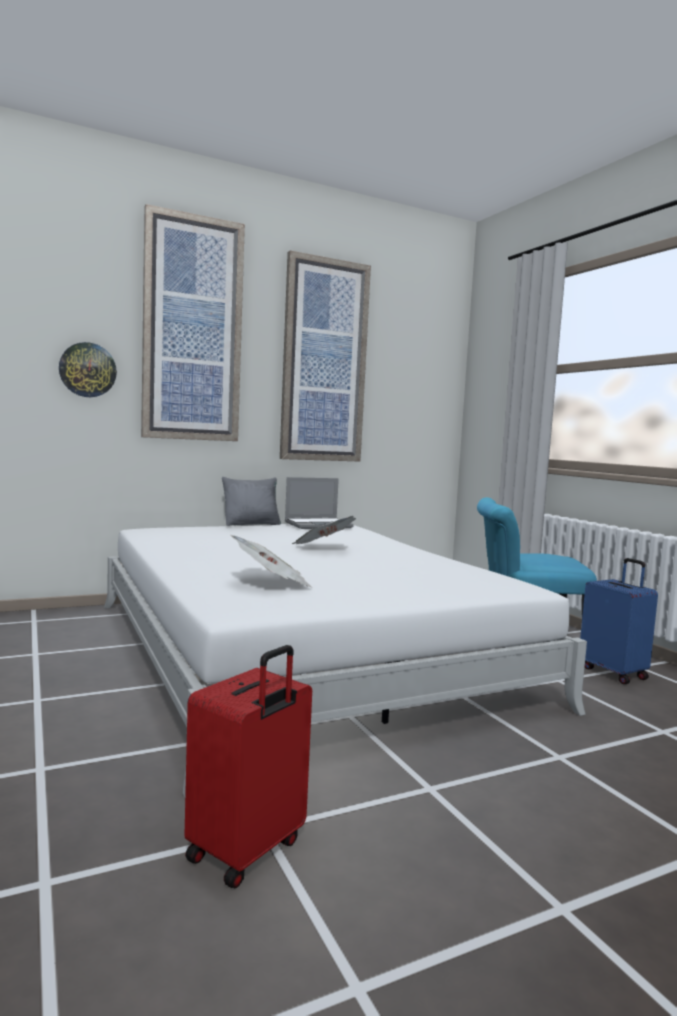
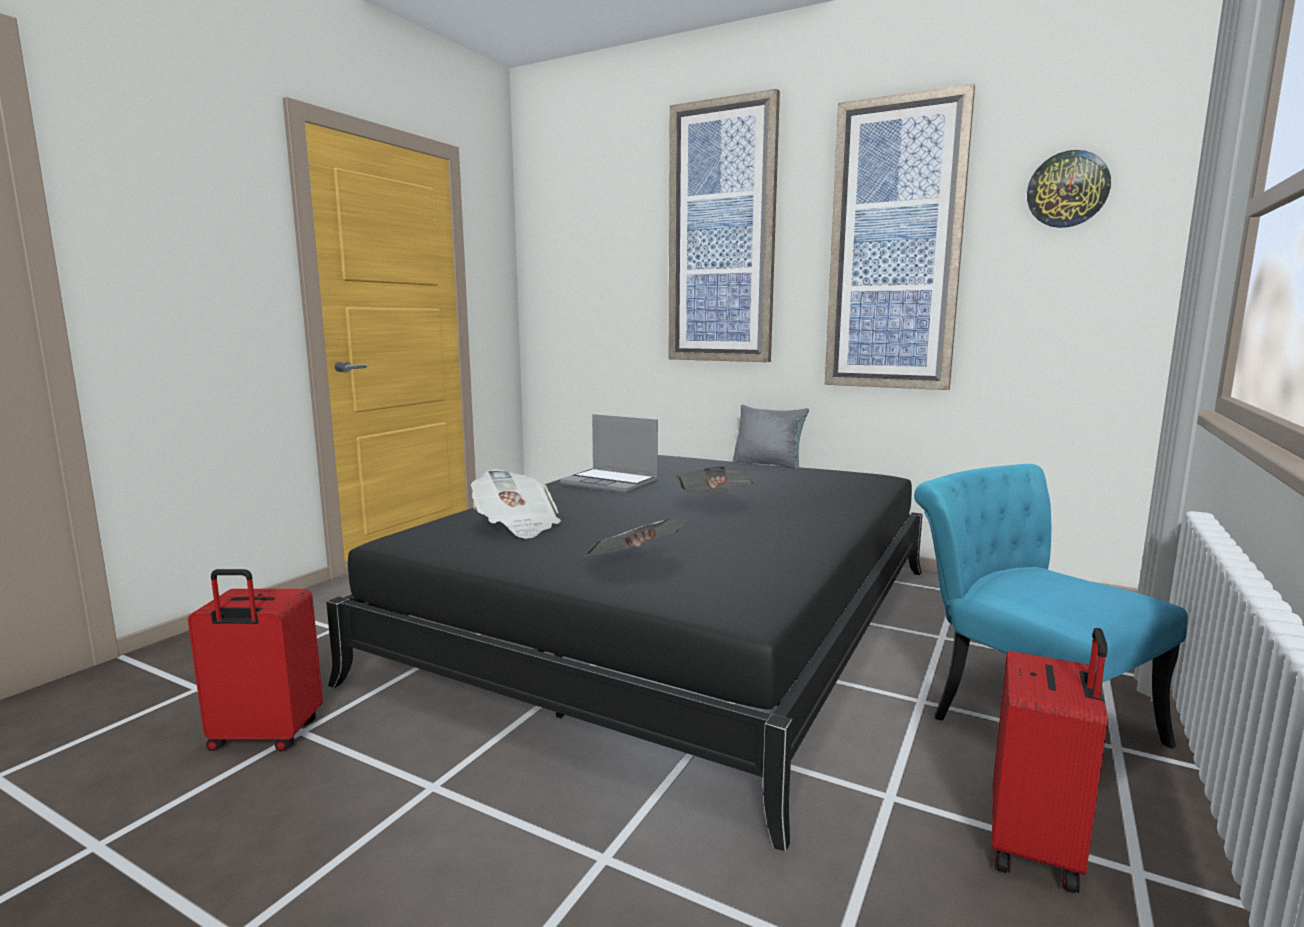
camera: 55 degrees right, 5 degrees up
(87, 370) = (626, 293): wall clock -> wall clock (1067, 189)
(300, 651) = (677, 620): white bed -> black bed
(318, 525) = (828, 475): laptop -> laptop (611, 483)
(418, 584) = (634, 565): none -> newspaper
(614, 673) = (1037, 848): blue suitcase -> red suitcase

